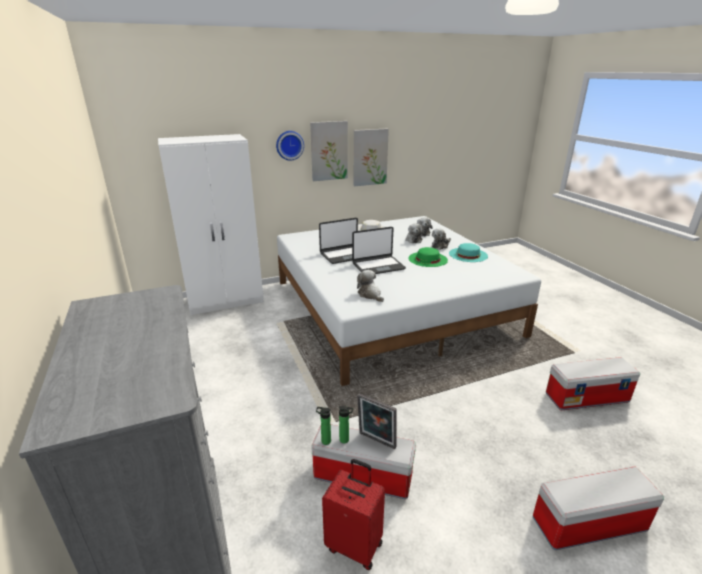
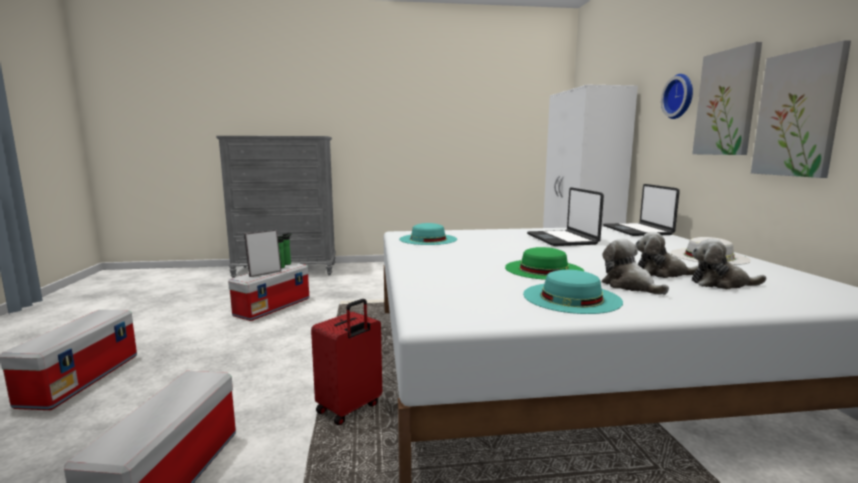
camera: 105 degrees right, 15 degrees down
(355, 545) = (228, 300): red suitcase -> red suitcase (350, 408)
(370, 295) = (428, 239): plush toy -> turquoise hat
(378, 266) = (517, 247): laptop -> laptop (637, 230)

